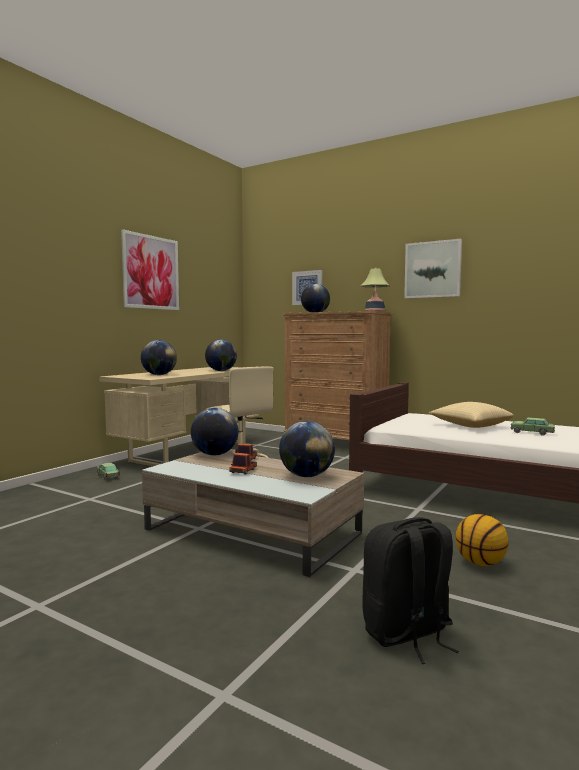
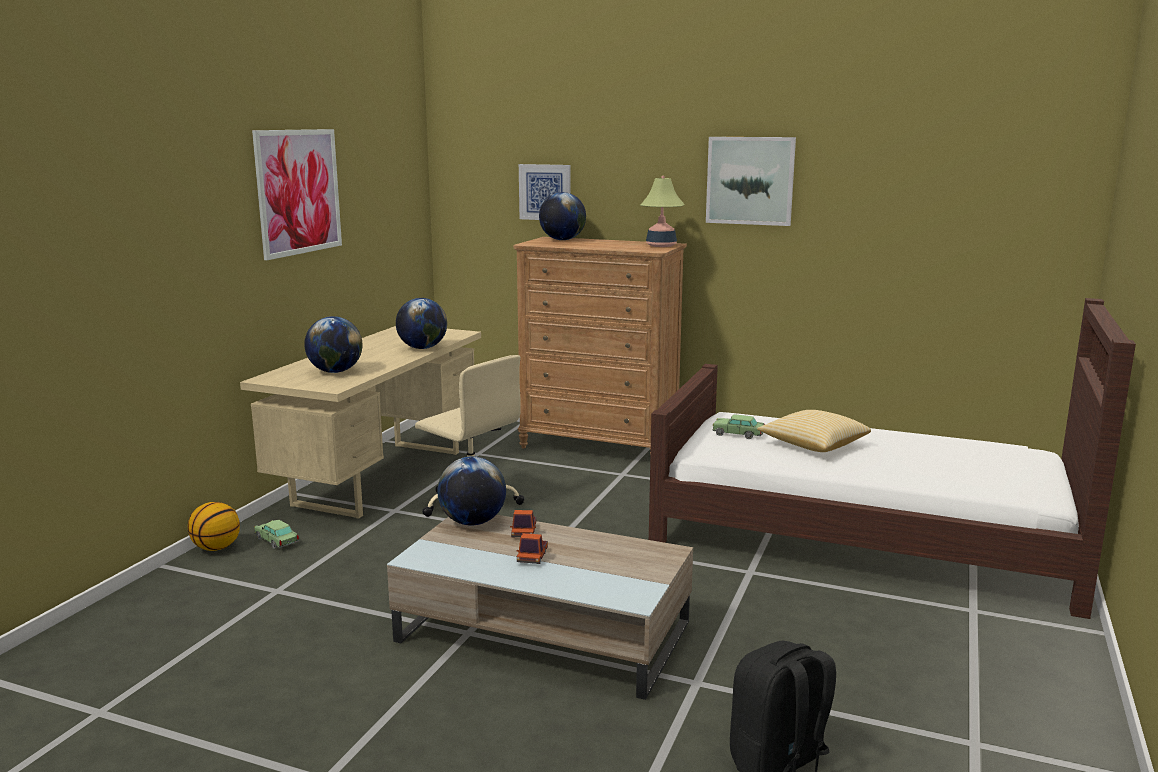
camera: 10 degrees left, 10 degrees up
(306, 476) = (621, 561): globe -> none
(480, 563) = (843, 657): basketball -> basketball (216, 548)
(532, 433) = (895, 458): toy car -> toy car (738, 434)

